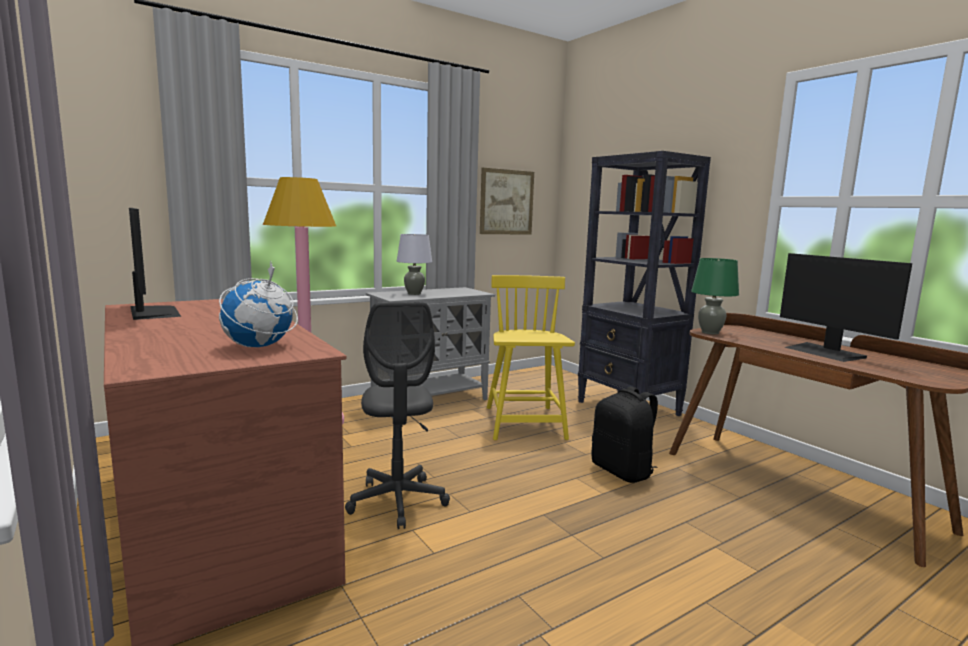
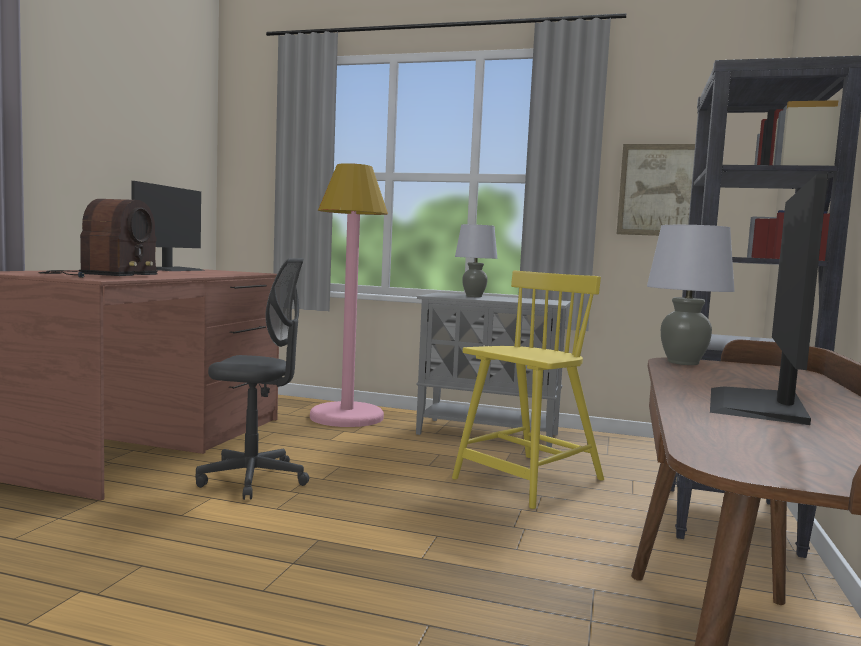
camera: 50 degrees right, 5 degrees down
(259, 346) = (98, 276): globe -> radio
(397, 502) = (253, 480): grey office chair -> grey office chair turned 120 degrees counterclockwise
(623, 471) = (506, 557): black backpack -> none
(710, 332) = (683, 362): green table lamp -> grey table lamp

